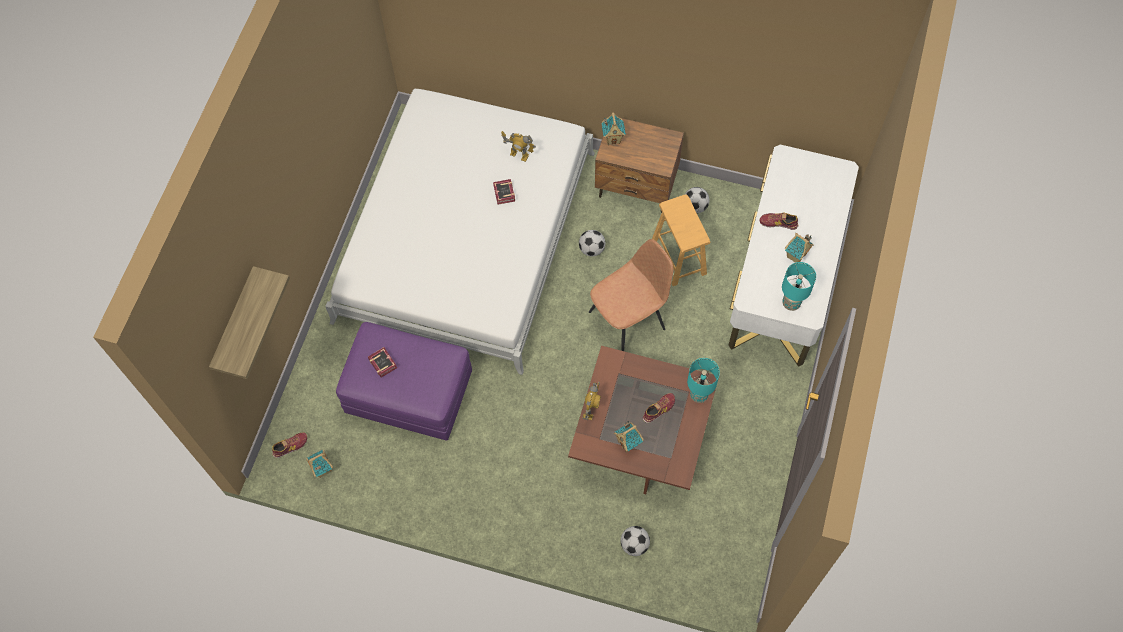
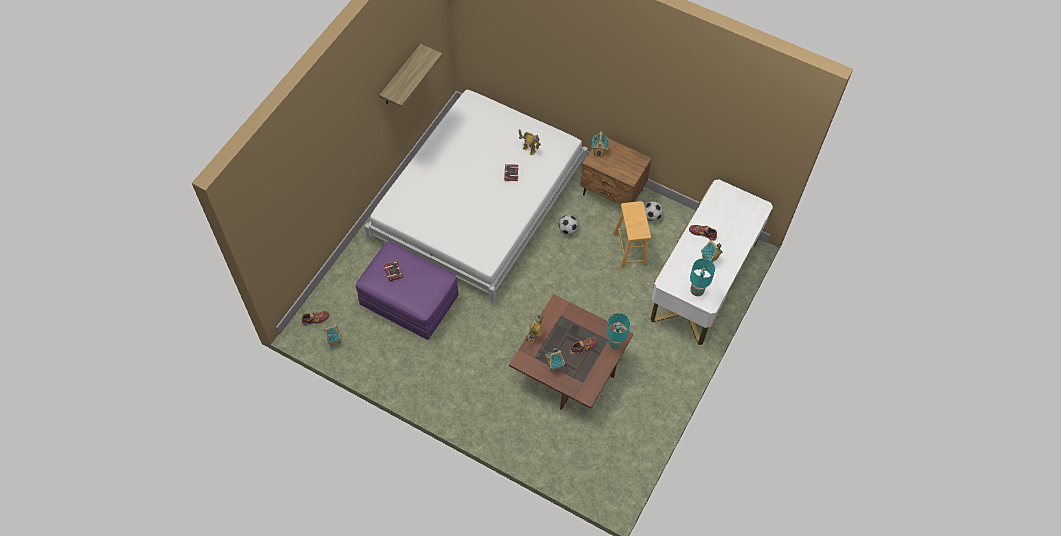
camera: 10 degrees right, 5 degrees down
(235, 323) = (294, 212): shelf -> shelf (401, 76)
(628, 319) = (581, 285): brown chair -> none
(634, 544) = (544, 443): football -> none

